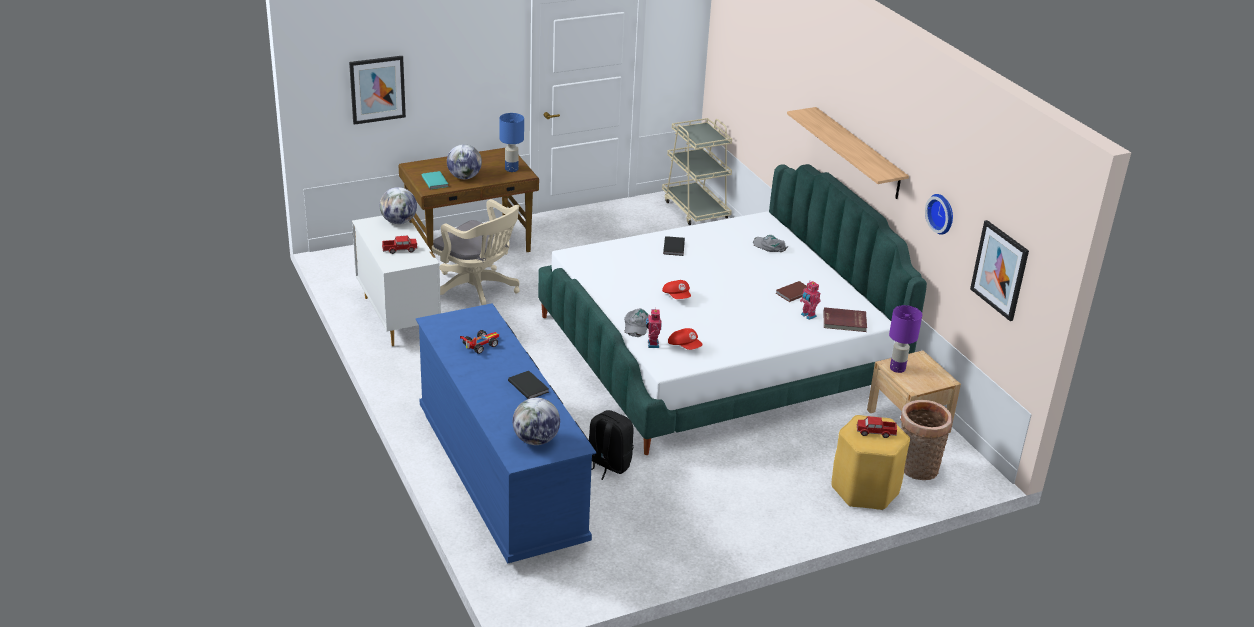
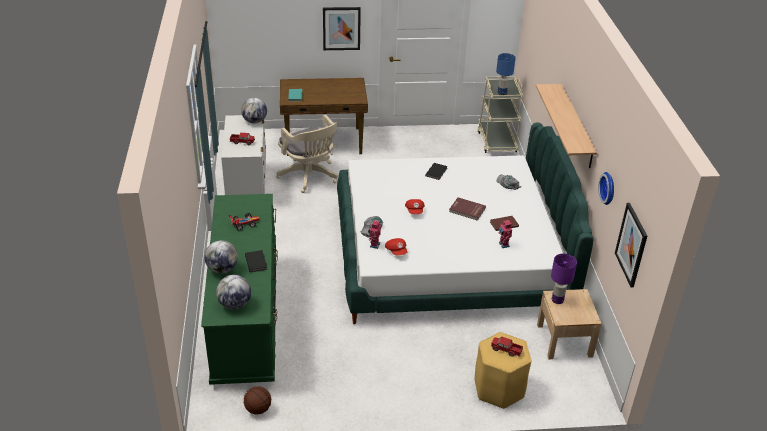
camera: 20 degrees right, 5 degrees up
(377, 89) = (266, 26): picture -> picture (341, 28)
(464, 177) = (317, 95): globe -> globe (222, 269)
(501, 475) = (246, 317): blue dresser -> green dresser
(511, 169) = (352, 94): blue table lamp -> blue table lamp (502, 92)
(586, 579) = (258, 409): none -> basketball
(607, 464) = (322, 325): black backpack -> none
(844, 322) = (528, 255): red book -> red book (467, 210)
(916, 469) = (548, 381): basket -> none

